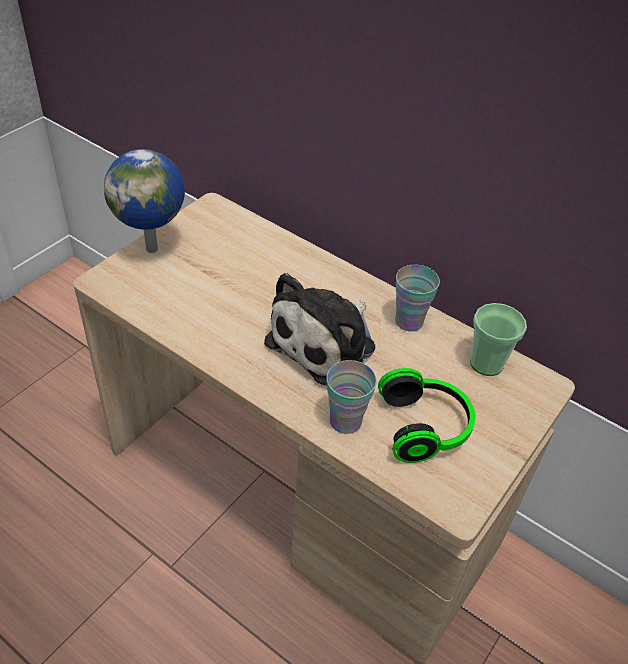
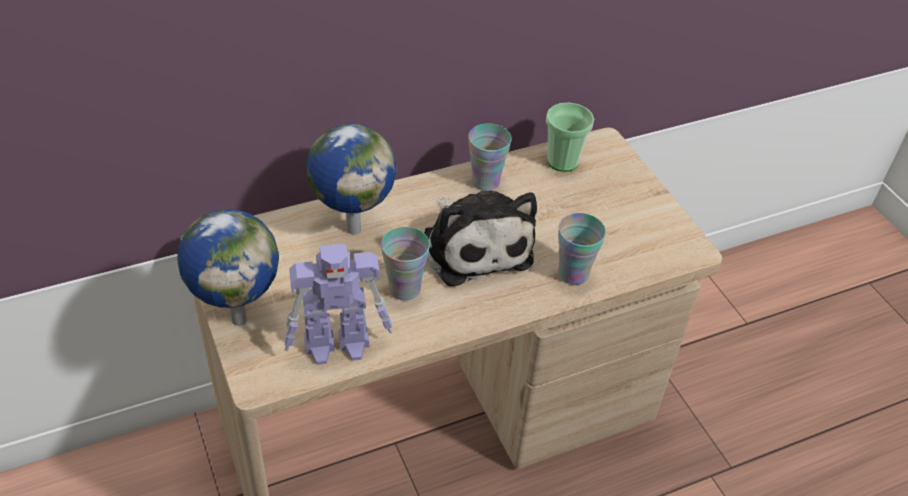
camera: 60 degrees left, 0 degrees up
(161, 306) = (339, 344): none -> toy robot
(244, 319) = (404, 289): none -> cup
(286, 267) = (353, 228): none -> globe
(425, 427) = (607, 229): headphones -> none

